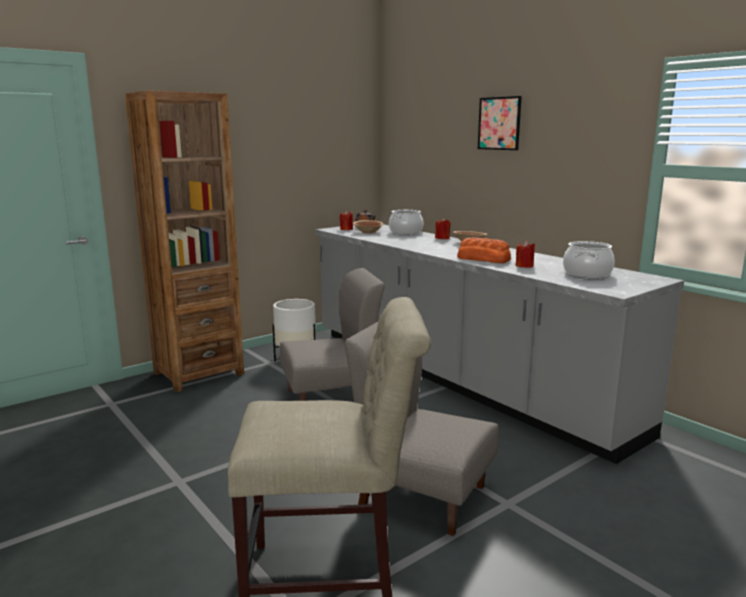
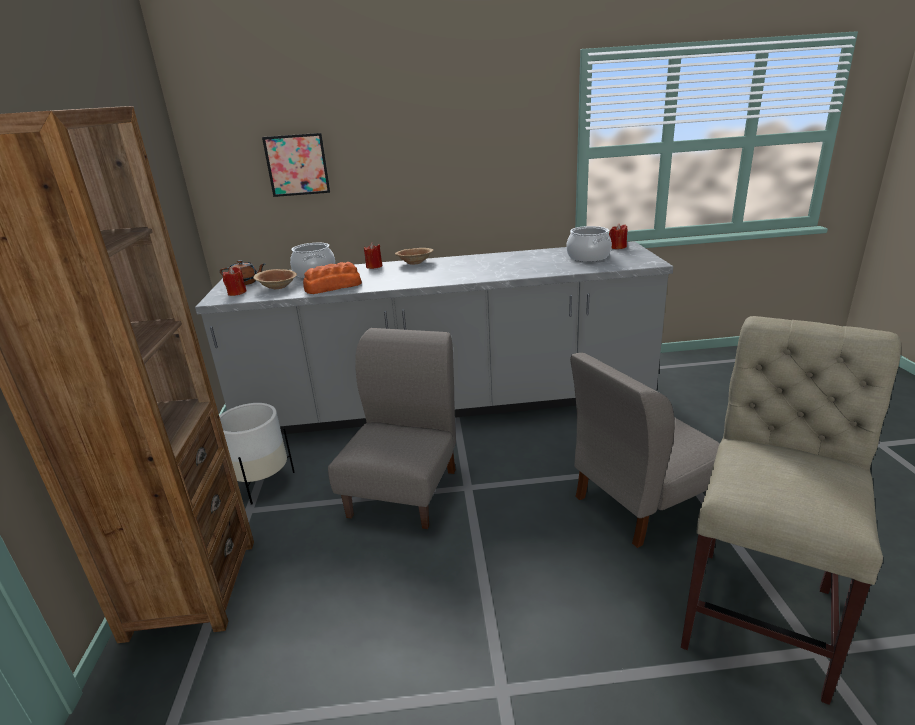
camera: 55 degrees left, 10 degrees up
(483, 259) = (490, 272): bread -> bread (332, 287)
(499, 123) = (398, 122): picture -> picture (297, 165)
(524, 266) = (537, 266): red candle -> red candle (617, 247)

